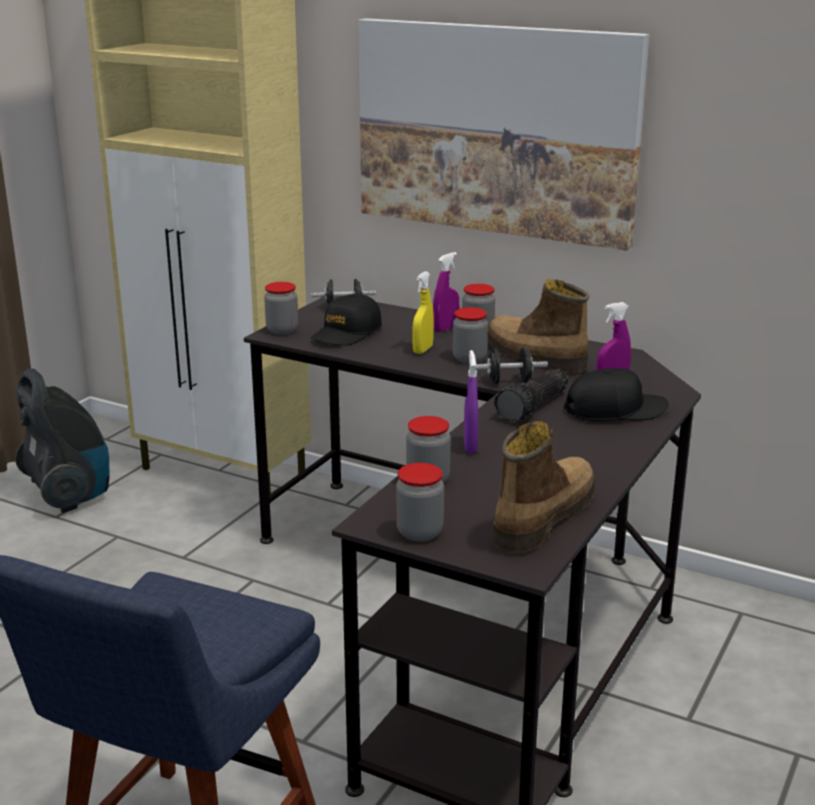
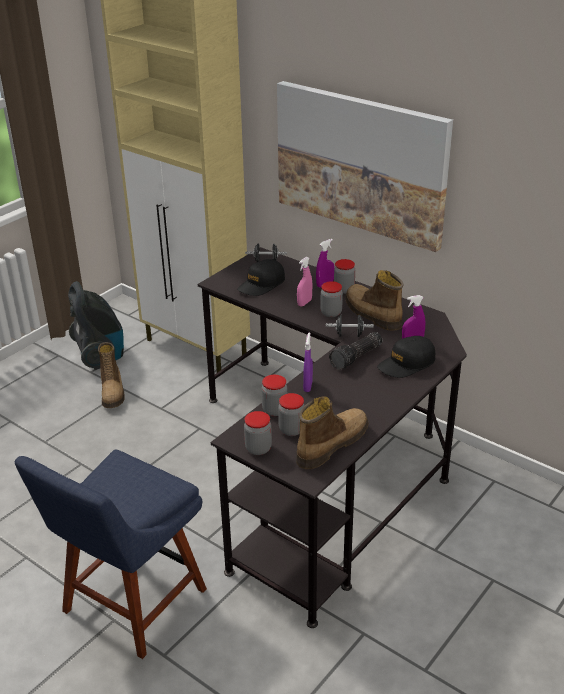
camera: 10 degrees right, 10 degrees up
(98, 542) = (113, 392): none -> boot
(282, 330) = (222, 279): jar -> jar (291, 430)
(423, 350) = (304, 303): yellow spray bottle -> pink spray bottle
(615, 410) = (406, 364): black cap -> black cap turned 150 degrees clockwise

